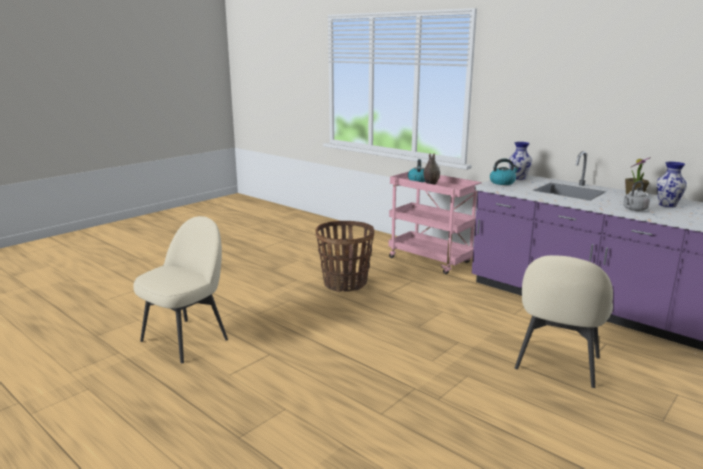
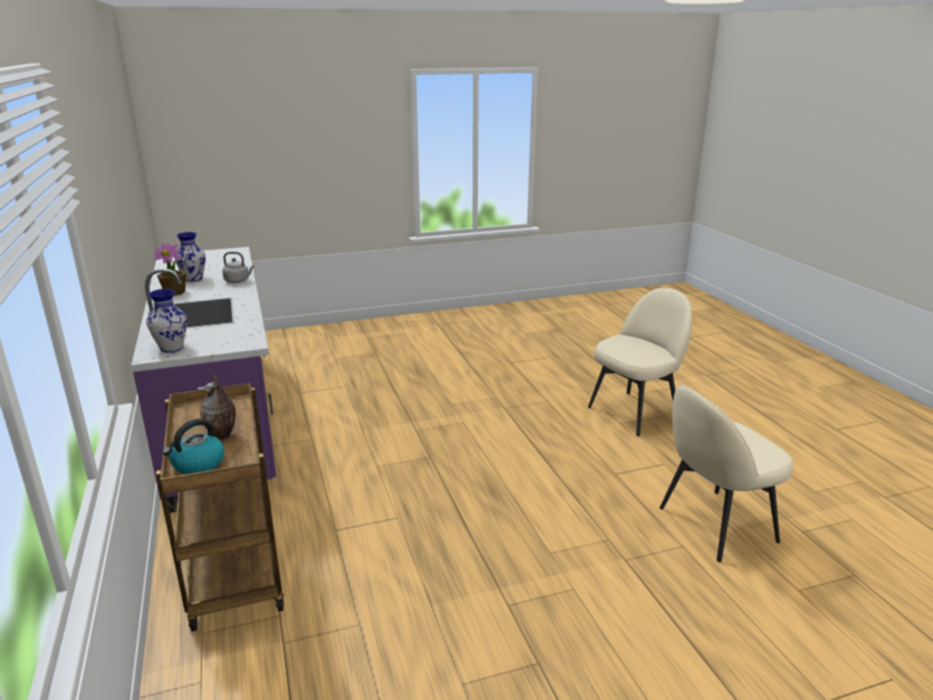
camera: 150 degrees left, 5 degrees up
(345, 283) = (438, 562): basket -> none
(431, 260) = (233, 570): pink cart -> brown cart
(502, 182) = (220, 344): kettle -> none
(557, 364) = (370, 392): beige chair -> beige chair (635, 412)

